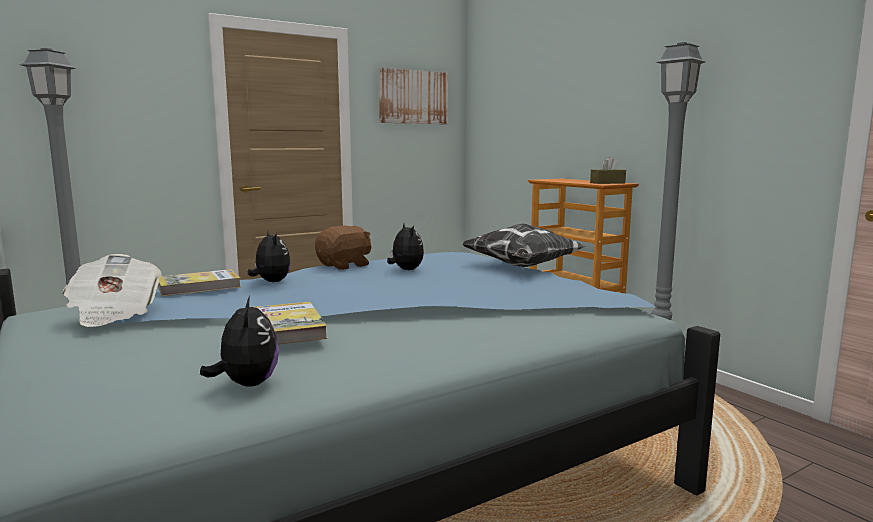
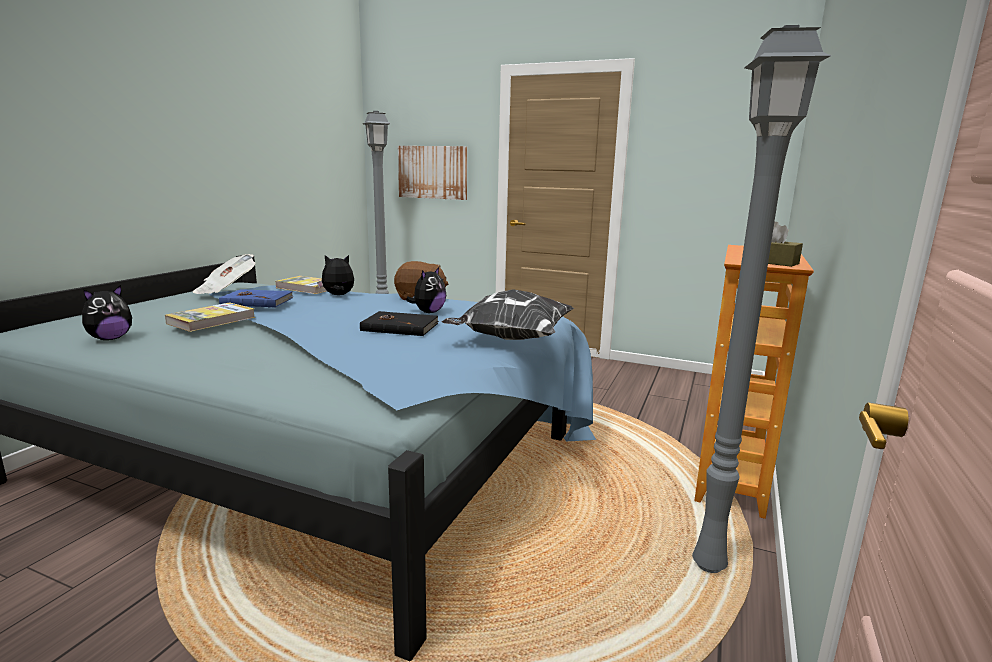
camera: 55 degrees right, 5 degrees up
(227, 306) = (257, 301): none -> blue book
(271, 282) = (338, 295): plush toy -> plush toy turned 120 degrees counterclockwise
(413, 97) = (713, 131): picture -> picture (433, 172)
(443, 281) = (399, 326): none -> black book

